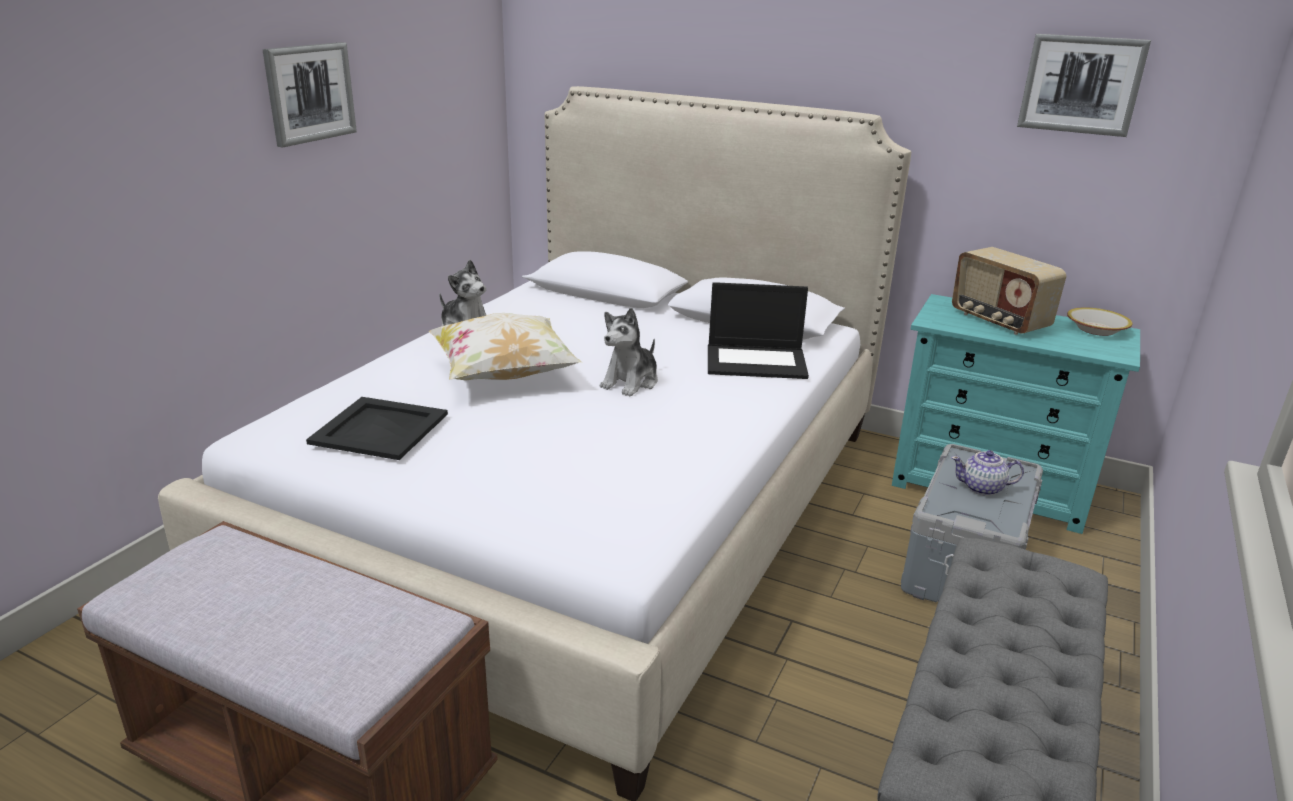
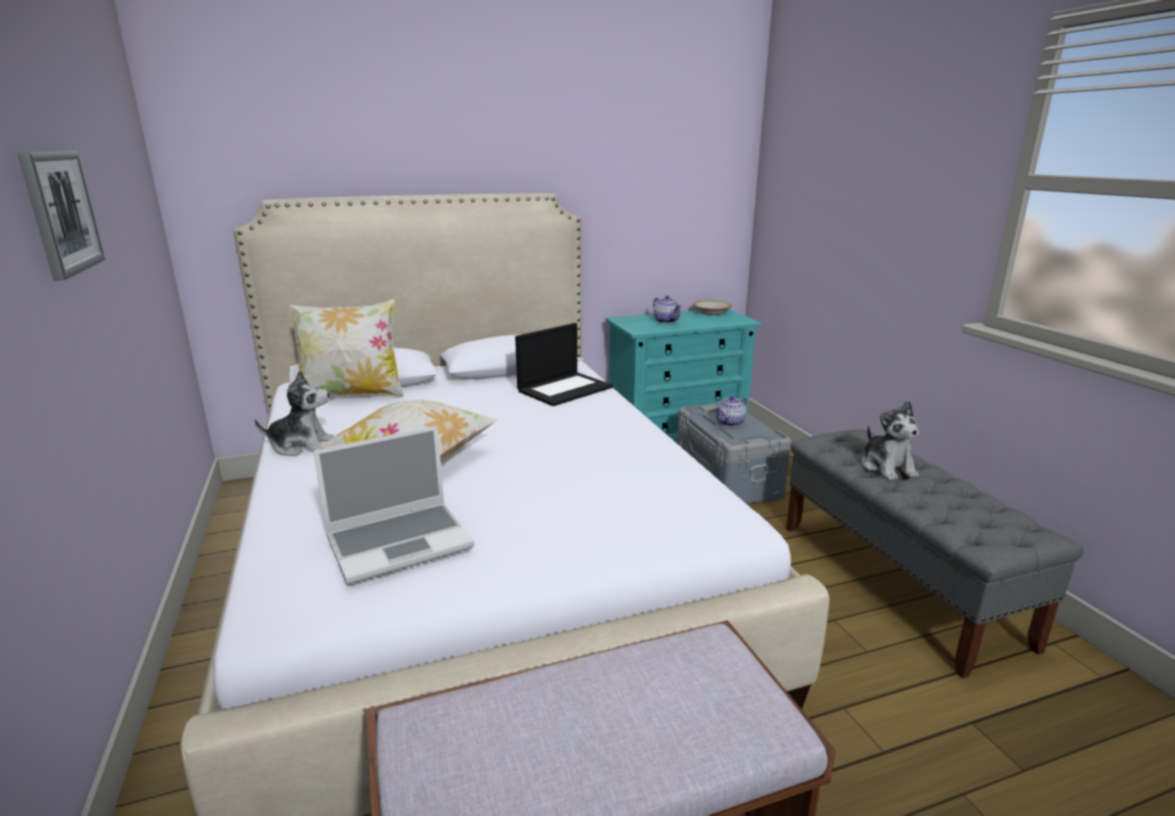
camera: 45 degrees left, 5 degrees down
(381, 428) = (401, 542): black tray -> laptop
(575, 299) = (352, 395): none -> pillow
(631, 382) = (516, 430): plush toy -> plush toy (887, 467)
(998, 321) = (666, 321): radio -> teapot
(1081, 84) = (668, 159): picture -> none

